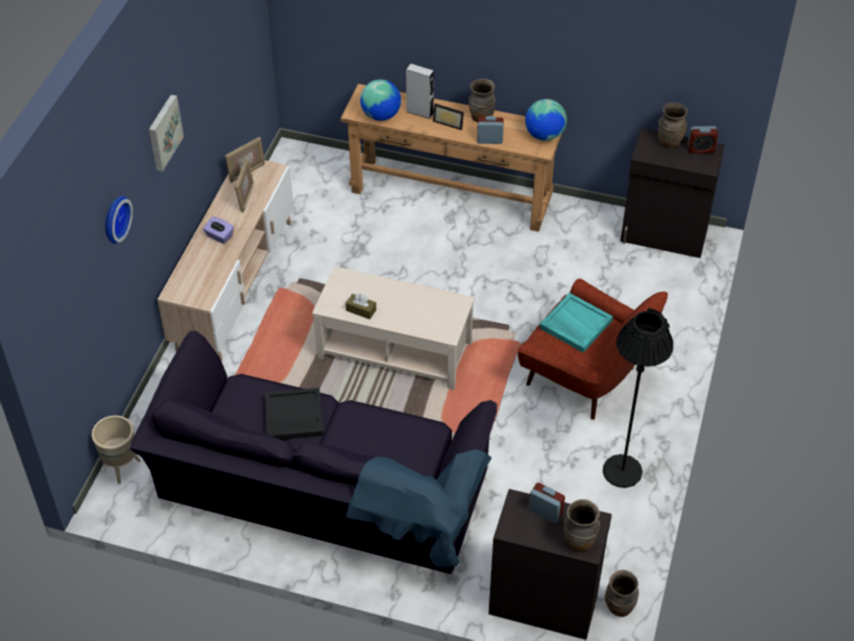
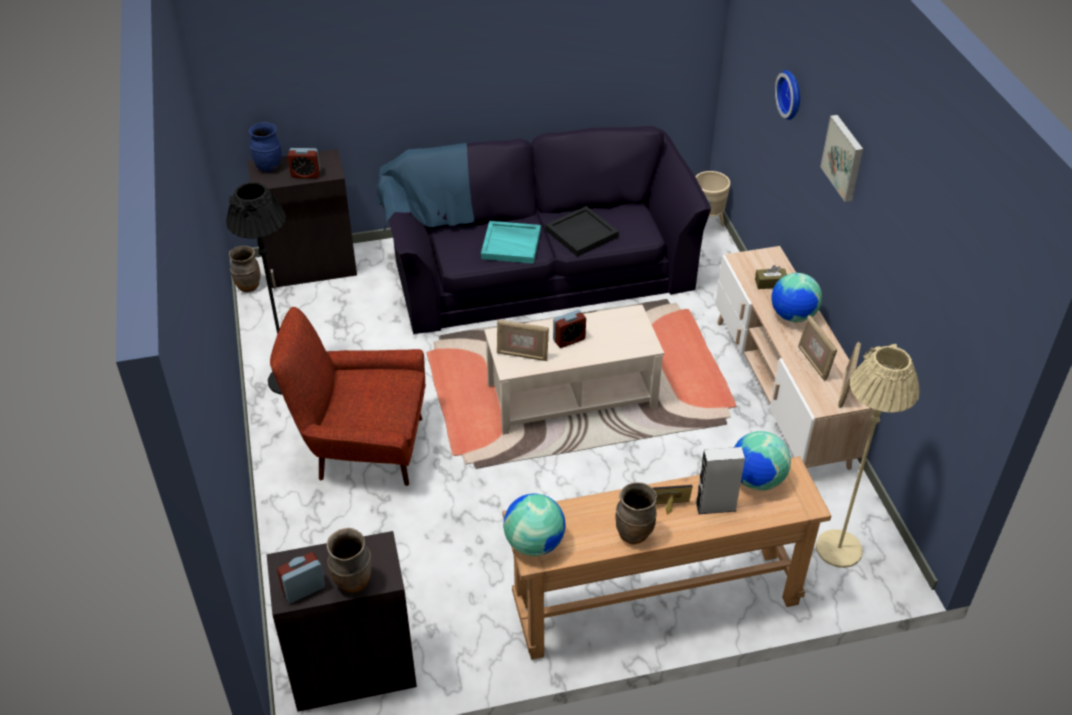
camera: 150 degrees right, 5 degrees down
(219, 236) = (792, 316): purple tissue box -> globe
(311, 176) = (838, 549): none -> beige floor lamp
(361, 310) = (599, 323): brown tissue box -> brown tissue box (770, 283)
(442, 309) = (522, 355): none -> picture frame
(489, 140) = (598, 505): alarm clock -> alarm clock (569, 340)
(575, 324) = (380, 400): turquoise tray -> turquoise tray (511, 244)
(579, 542) = (269, 167): brown vase -> blue vase

